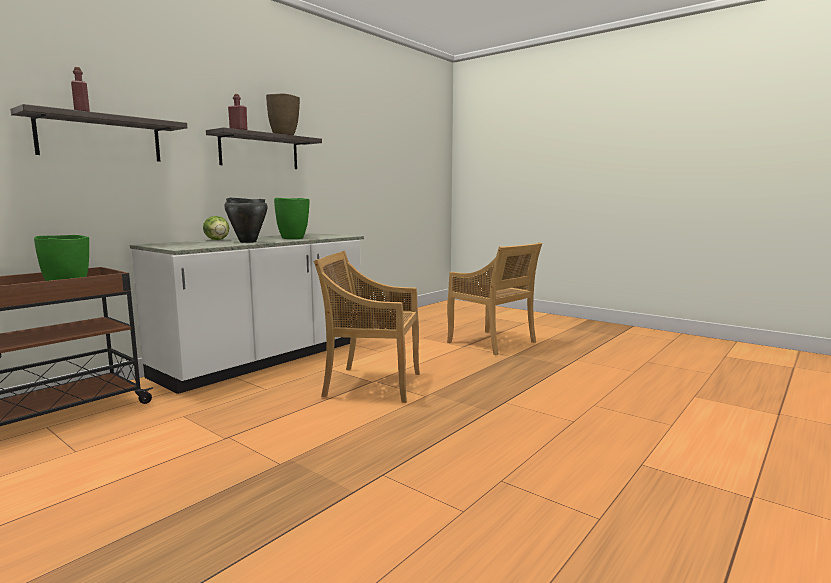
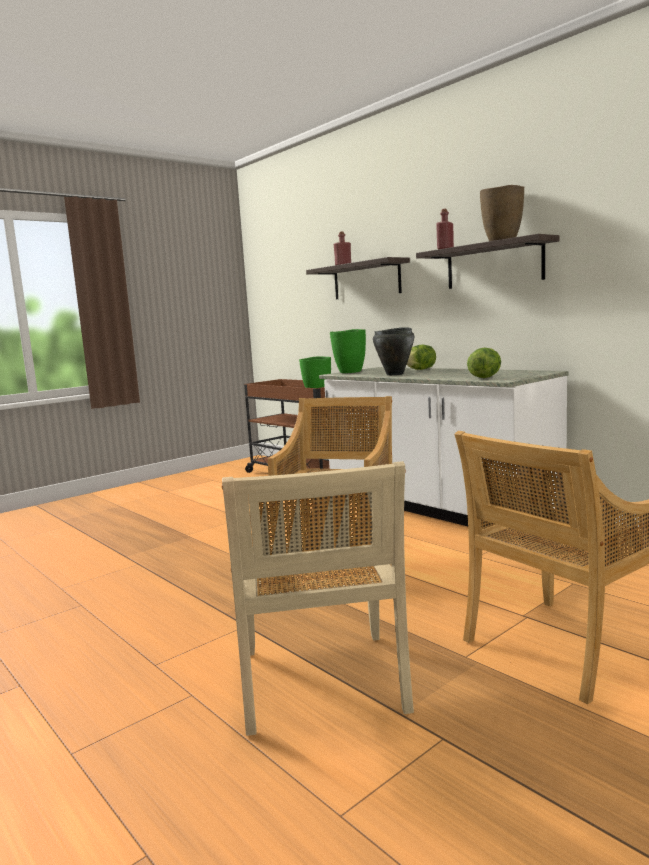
camera: 100 degrees right, 0 degrees up
(293, 238) = (445, 375): green vase -> green vase (350, 372)
(328, 236) = (485, 377): none -> lettuce
(555, 379) = (321, 683): none -> beige chair

